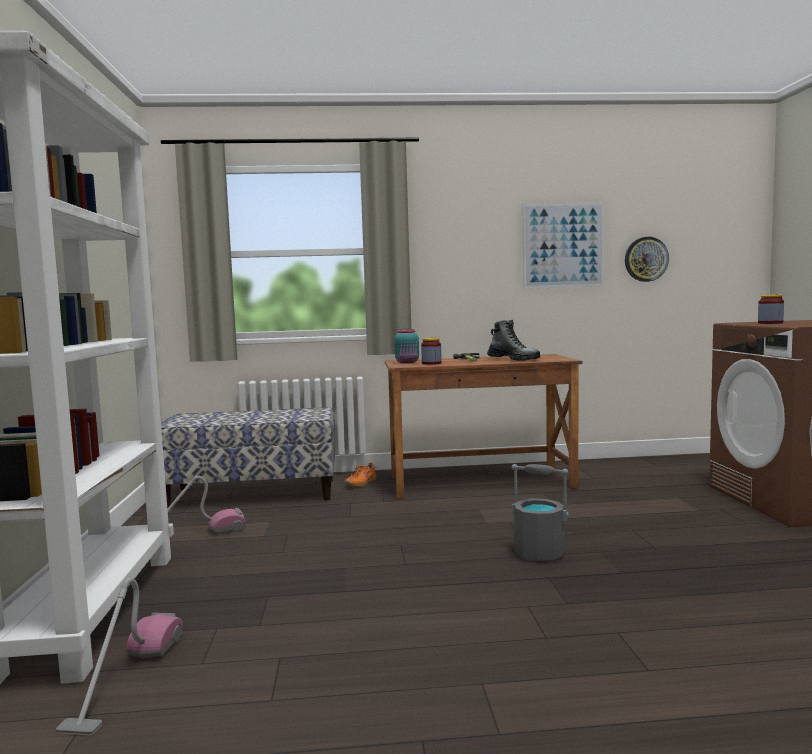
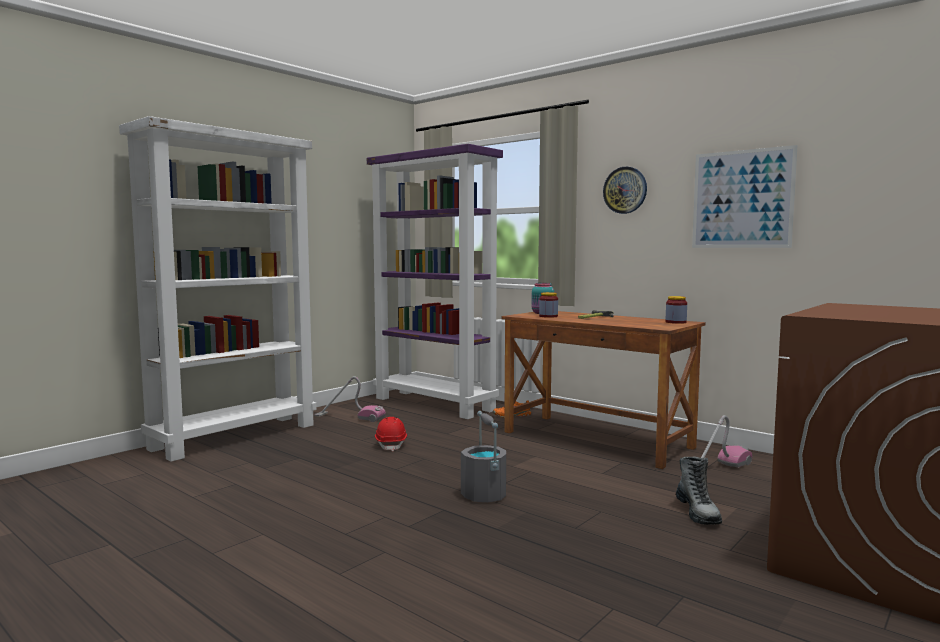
camera: 45 degrees right, 0 degrees up
(127, 678) = (182, 466): vacuum cleaner -> vacuum cleaner (716, 471)
(253, 493) = (435, 404): bench -> purple bookcase
(329, 544) = (391, 444): none -> red hard hat
(513, 360) = (624, 322): boot -> boot (698, 512)
(646, 259) = (855, 214): wall clock -> wall clock (625, 190)
(770, 323) = (851, 309): jar -> jar (675, 322)

